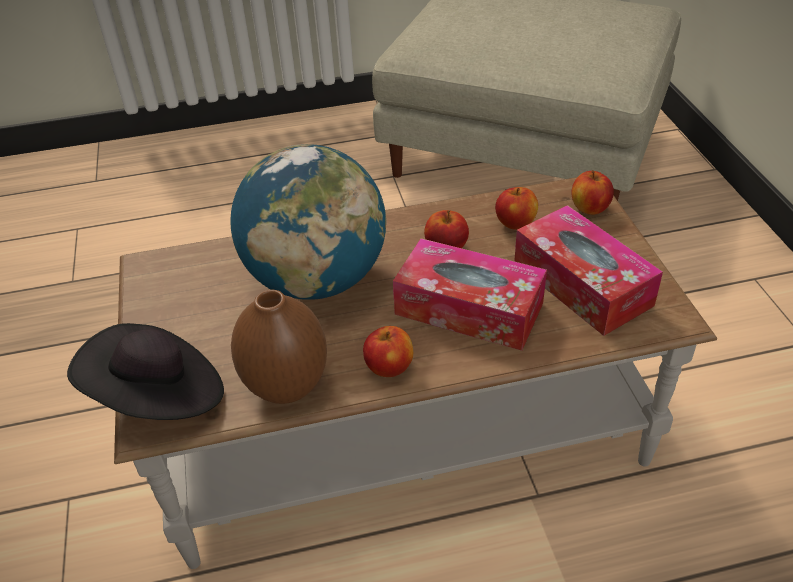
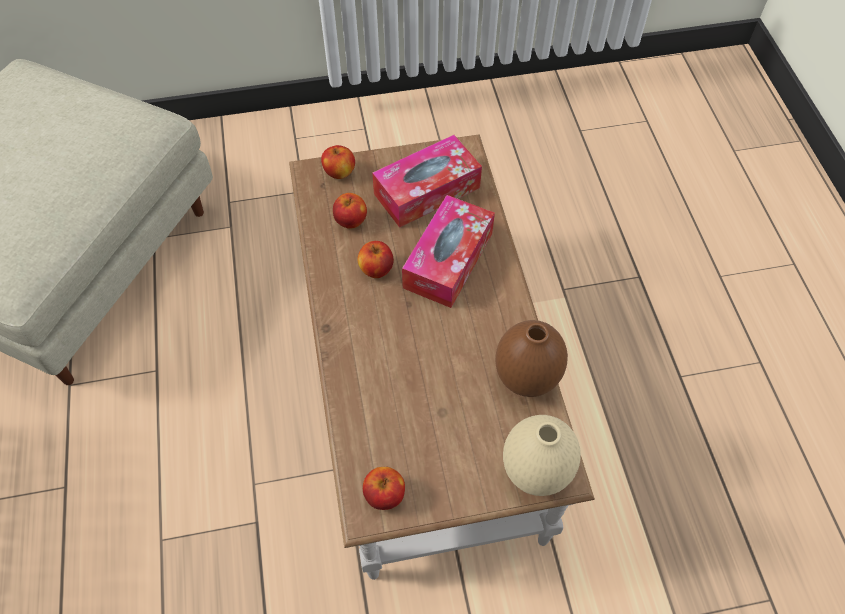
camera: 90 degrees left, 15 degrees up
(159, 397) = (536, 471): black hat -> beige vase
(317, 279) = (405, 362): globe -> none
(389, 367) = (506, 313): apple -> apple (384, 495)

